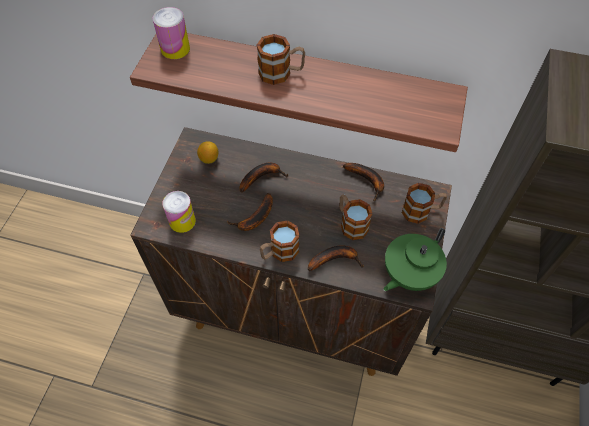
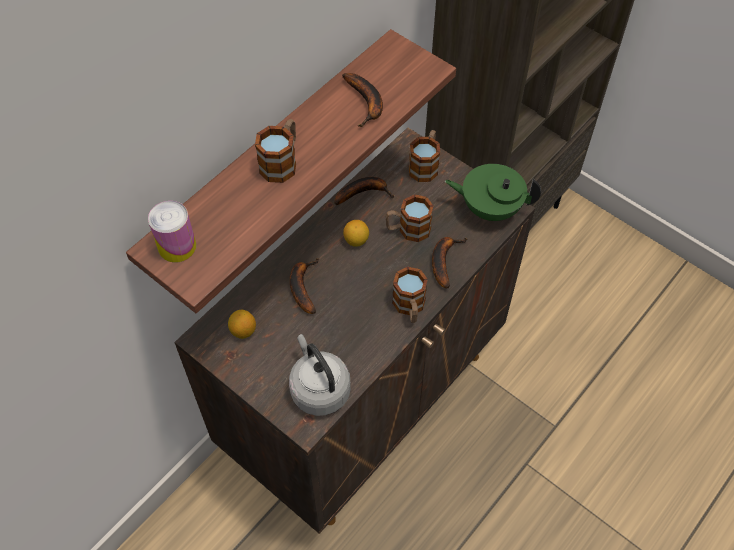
camera: 65 degrees left, 0 degrees up
(182, 221) = (319, 389): can -> grey kettle
(254, 219) = (355, 315): banana -> banana (366, 103)
(320, 193) = (356, 240): none -> lemon
(408, 274) = (490, 208): green teapot -> green teapot turned 120 degrees clockwise

